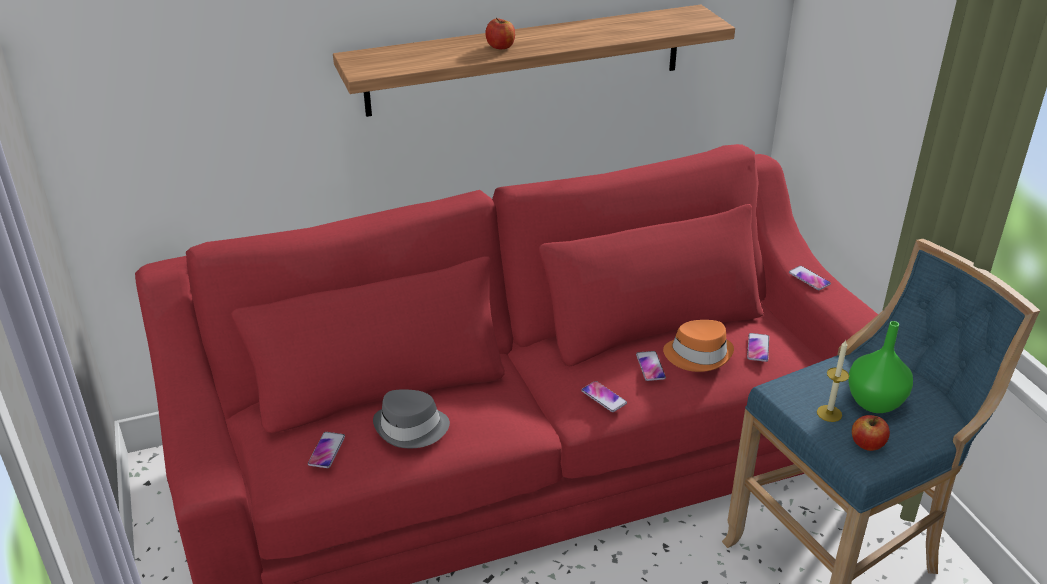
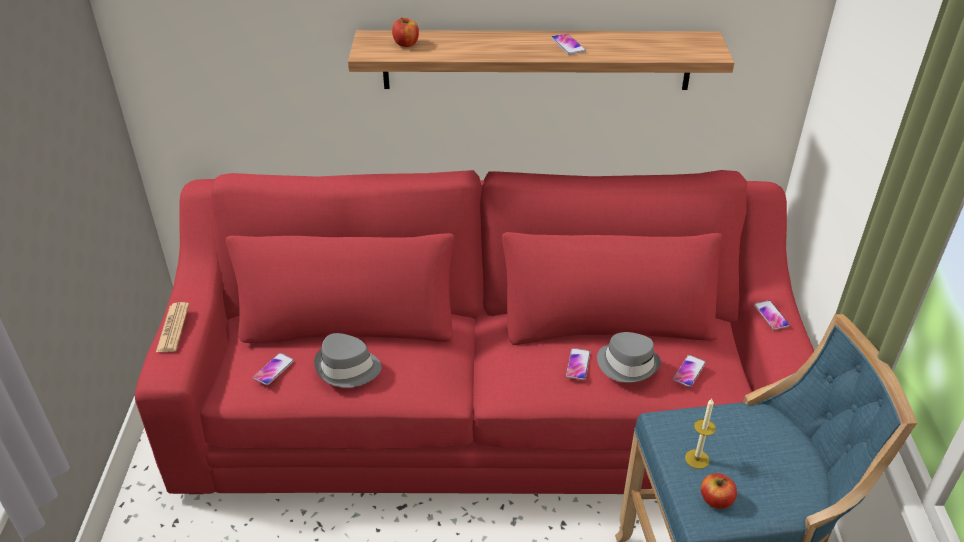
camera: 20 degrees right, 5 degrees up
(189, 433) = (173, 328): none -> newspaper
(500, 46) = (500, 47): apple -> apple (406, 44)
(604, 397) = (523, 382): phone -> phone (568, 45)
(698, 354) = (628, 364): orange hat -> grey hat
(876, 403) = (749, 461): green vase -> none

